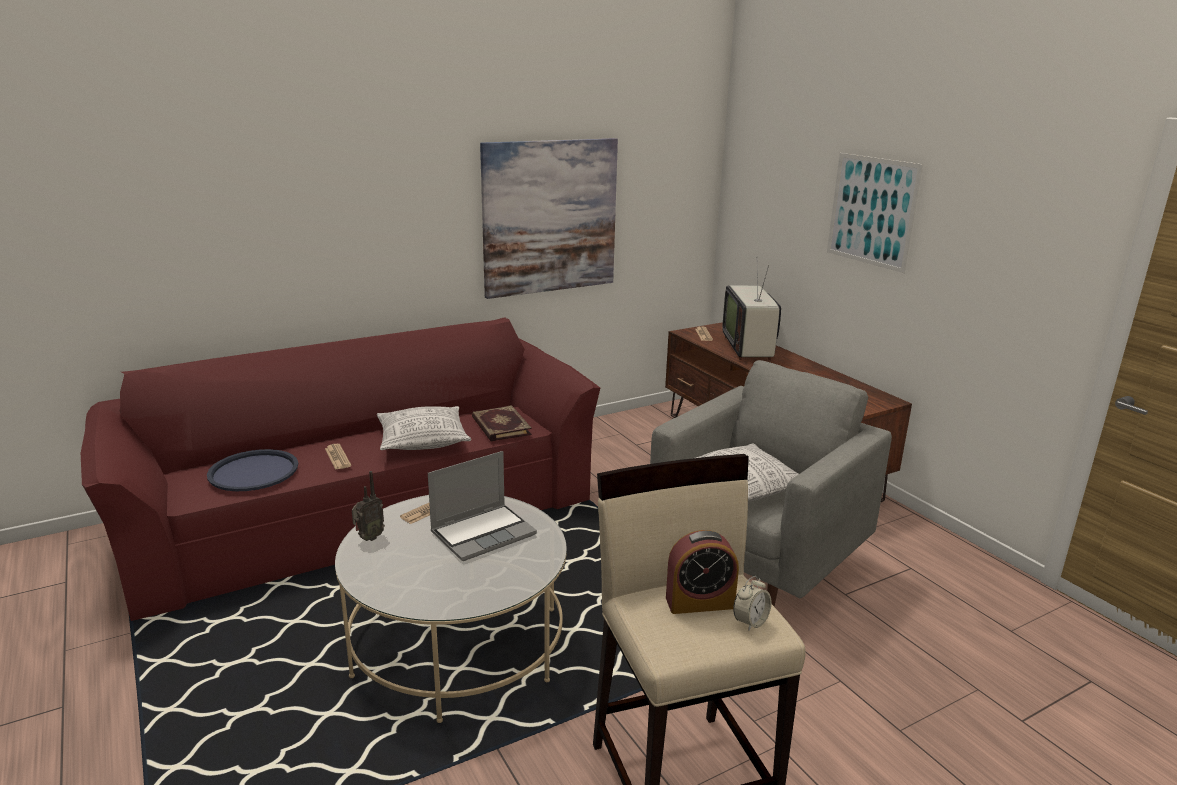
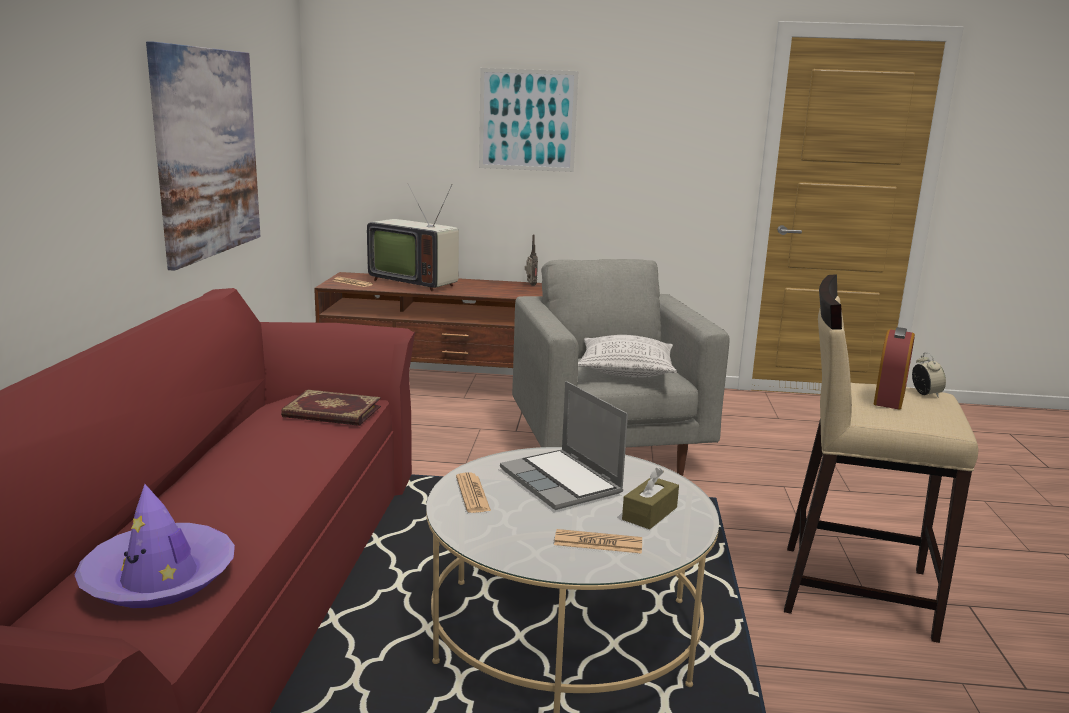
camera: 55 degrees left, 5 degrees down
(254, 471) = (159, 578): blue tray -> purple hat
(337, 457) = (237, 510): newspaper -> newspaper (598, 543)
(368, 538) = (490, 541): radio -> radio (530, 285)
(423, 441) = (290, 454): pillow -> none
(469, 581) = (649, 513): none -> brown tissue box
(483, 533) = (562, 482): laptop -> laptop turned 150 degrees clockwise

